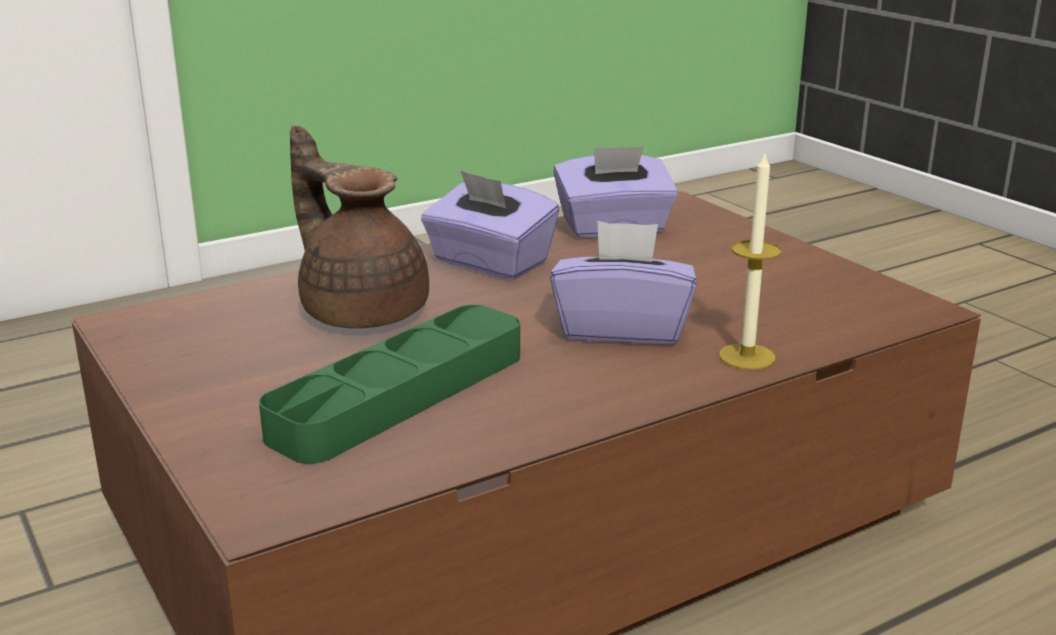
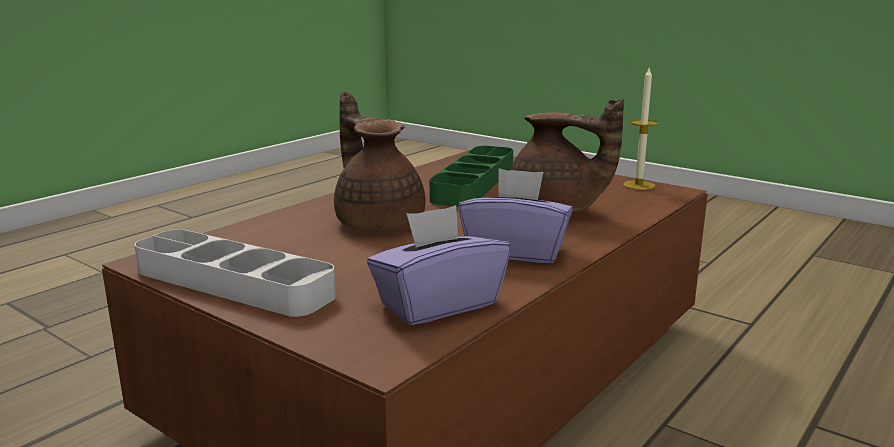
camera: 160 degrees right, 5 degrees down
(622, 328) = (378, 221): purple tissue box -> brown teapot
(747, 356) = (294, 217): candle -> candle (638, 185)
(808, 270) = (233, 283): none -> grey tray

